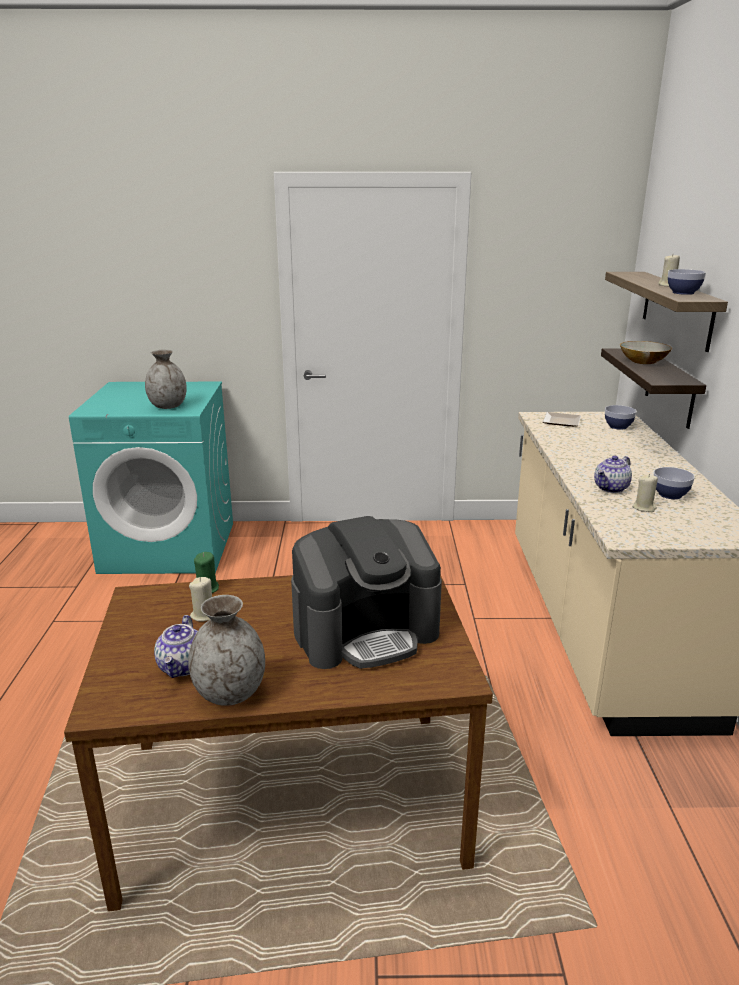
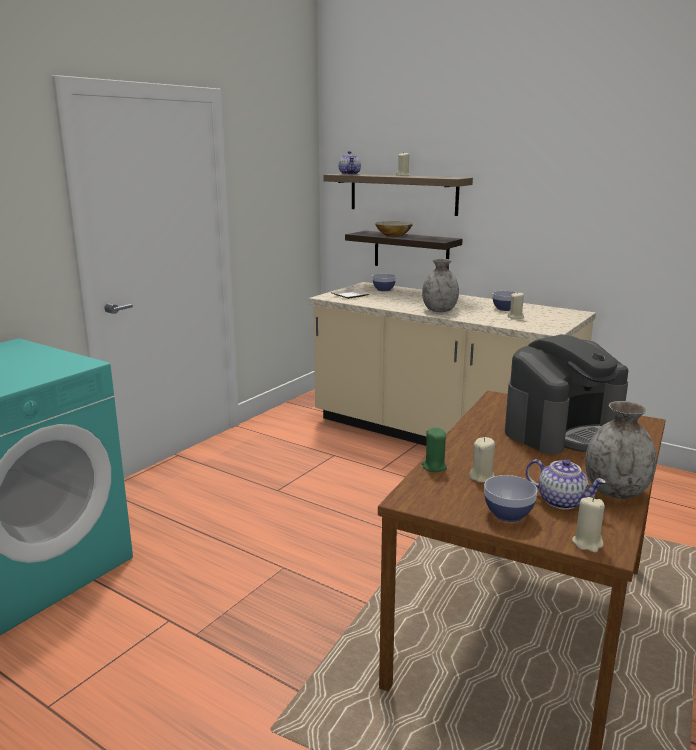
camera: 55 degrees left, 5 degrees down
(103, 697) = (587, 543): none -> beige candle
(168, 406) = (45, 368): grey vase -> grey vase (439, 310)
(366, 631) = (562, 430): coffee machine -> coffee machine turned 45 degrees clockwise
(611, 488) = (478, 315): teapot -> teapot (350, 174)
(683, 293) = (433, 176): bowl -> bowl (508, 514)

